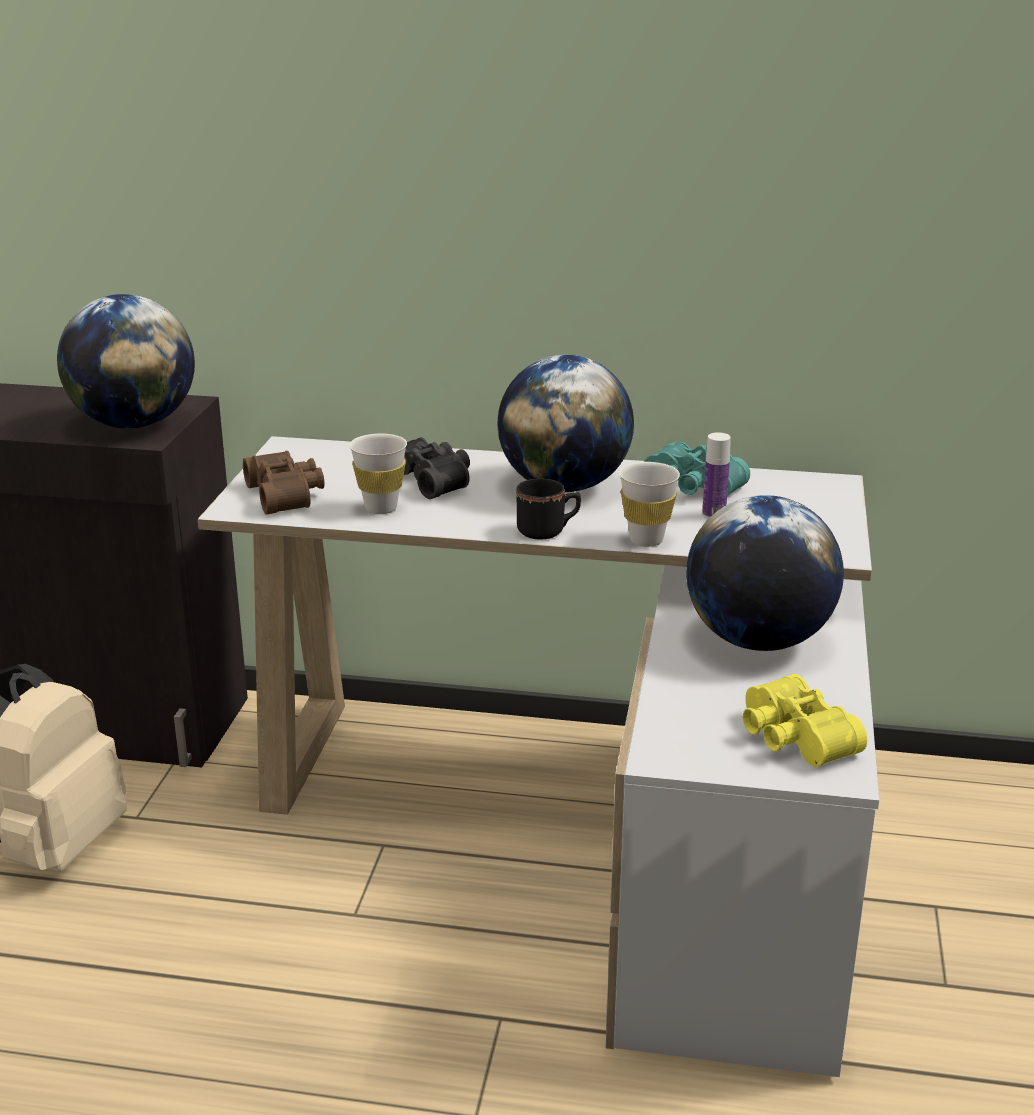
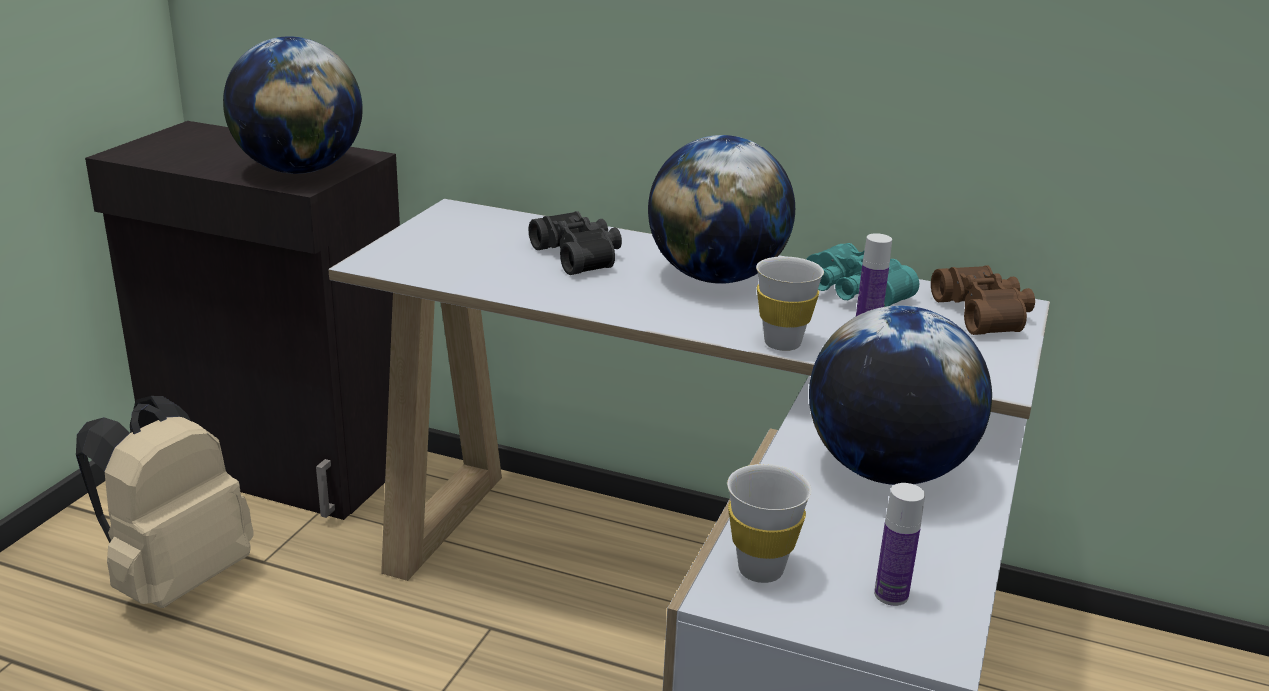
camera: 10 degrees right, 0 degrees up
(287, 494) = (428, 255): brown binoculars -> brown binoculars (985, 314)
(381, 508) = (515, 279): white cup -> white cup (760, 570)
(548, 531) = (679, 321): black mug -> none
(792, 738) = (891, 595): yellow binoculars -> bottle

